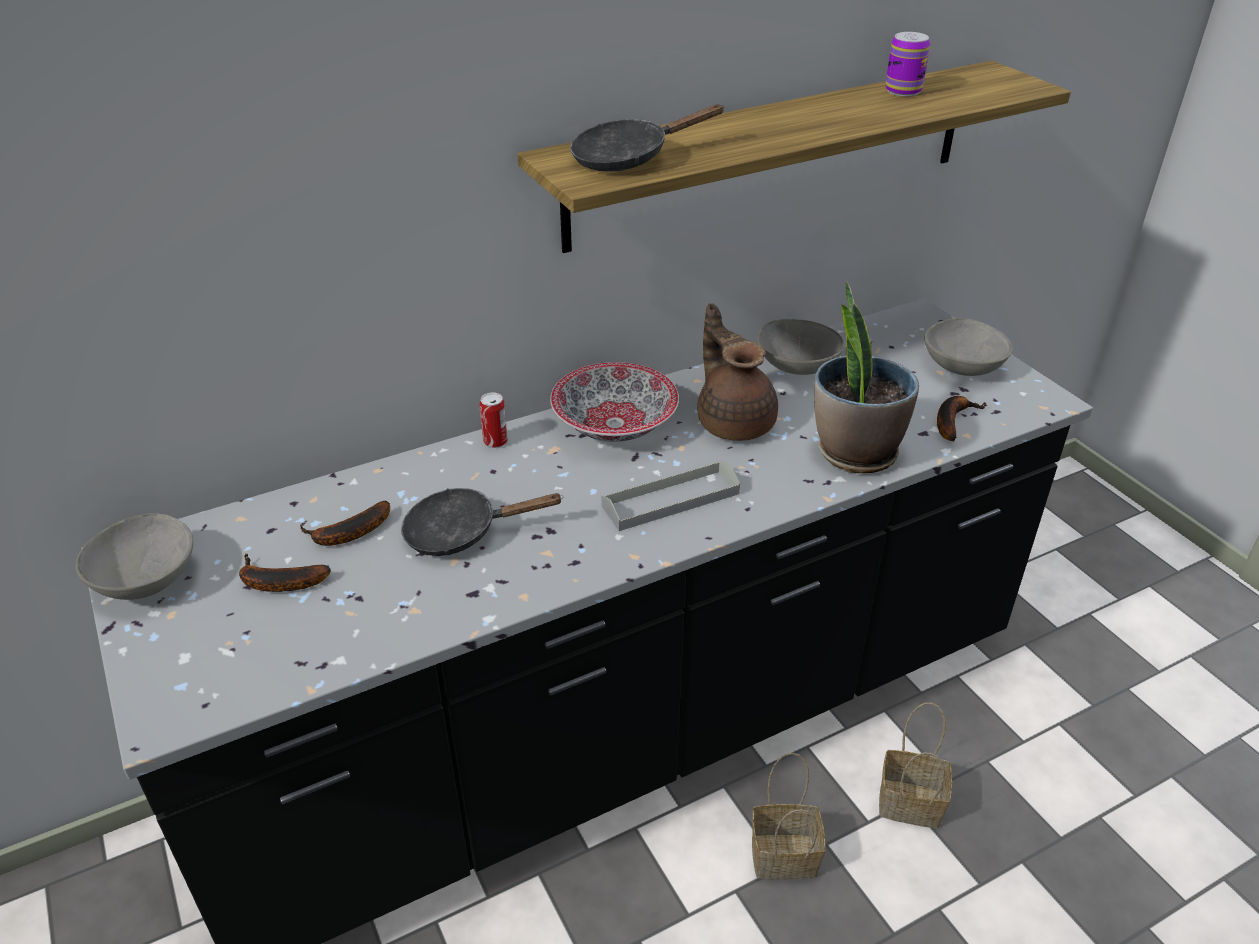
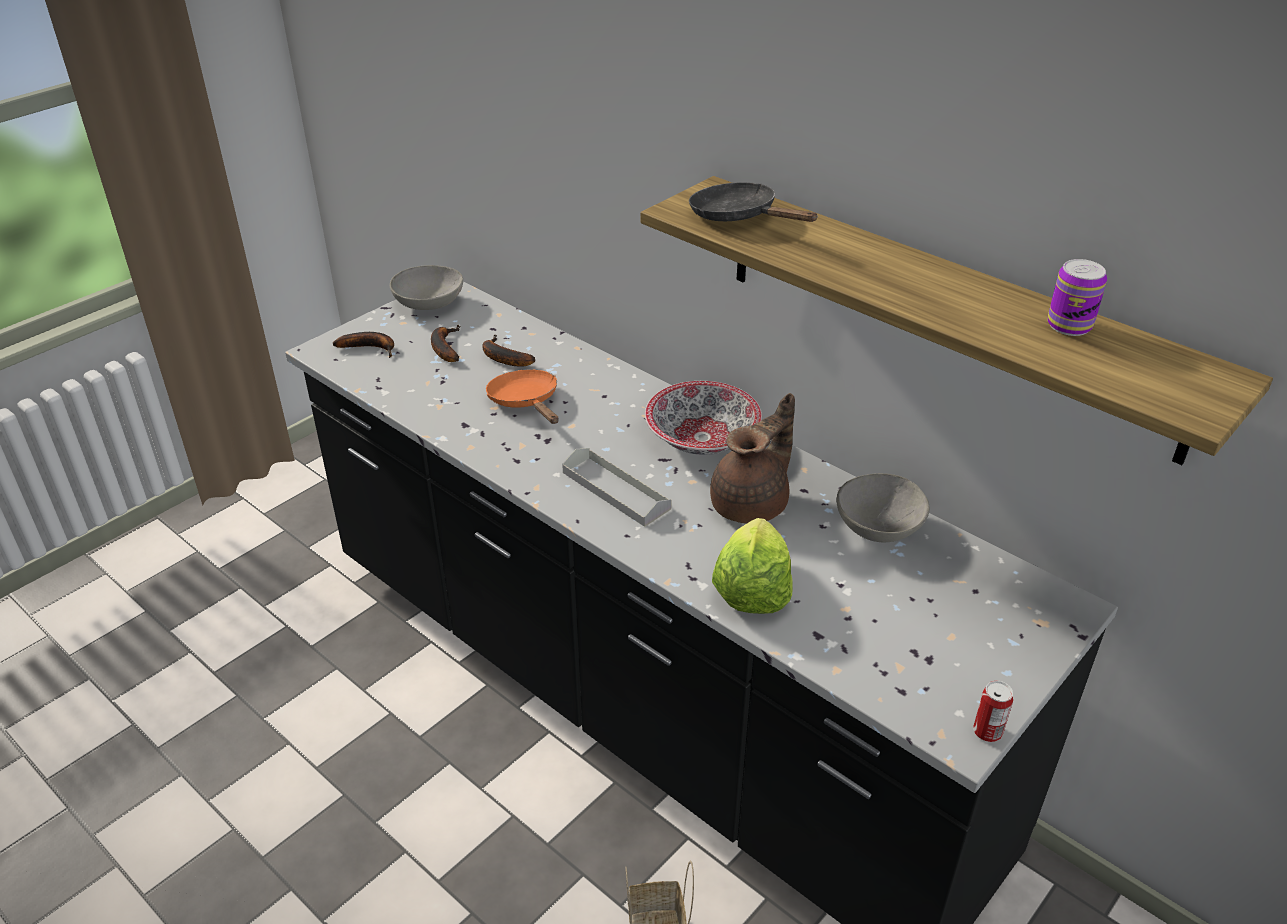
camera: 70 degrees right, 0 degrees up
(461, 532) = (526, 402): black frying pan -> orange frying pan
(495, 441) = (642, 387): can -> can (987, 731)
(786, 855) = (560, 845): basket -> none
(855, 452) = (751, 589): potted plant -> lettuce
(952, 420) = (857, 655): banana -> banana (371, 347)
(961, 366) = (977, 653): grey bowl -> none

